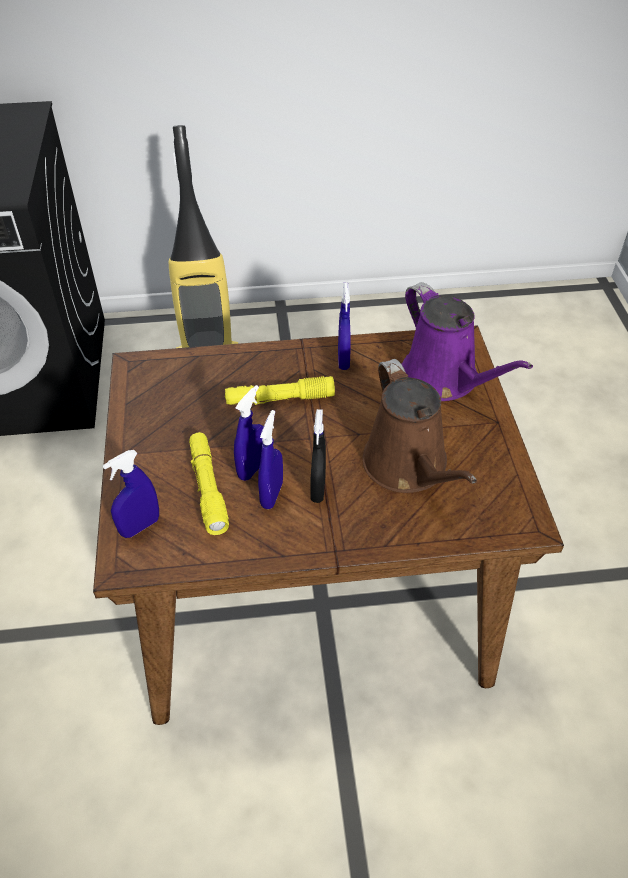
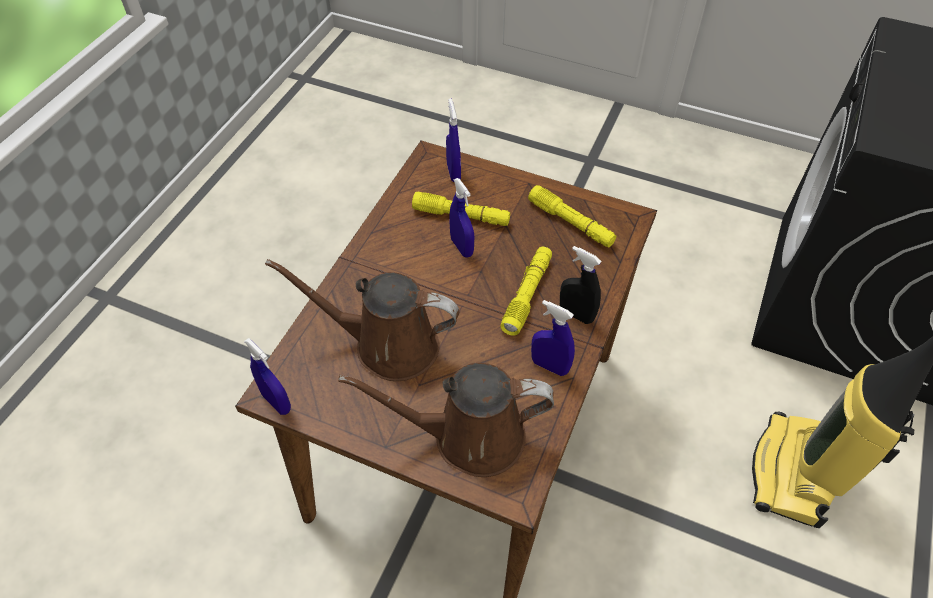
camera: 120 degrees right, 5 degrees up
(166, 402) = (571, 223): none -> yellow flashlight
(272, 495) = (428, 248): blue spray bottle -> blue spray bottle (276, 402)
(318, 489) = (412, 276): black spray bottle -> black spray bottle (576, 314)
(444, 379) = (469, 436): purple watering can -> brown watering can

